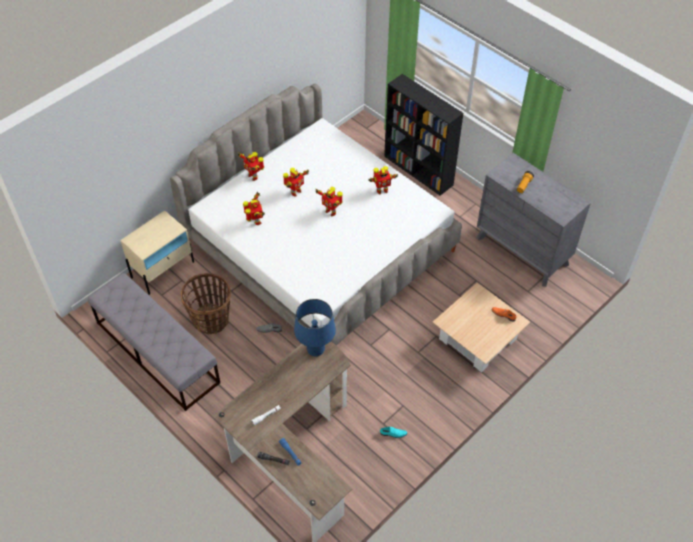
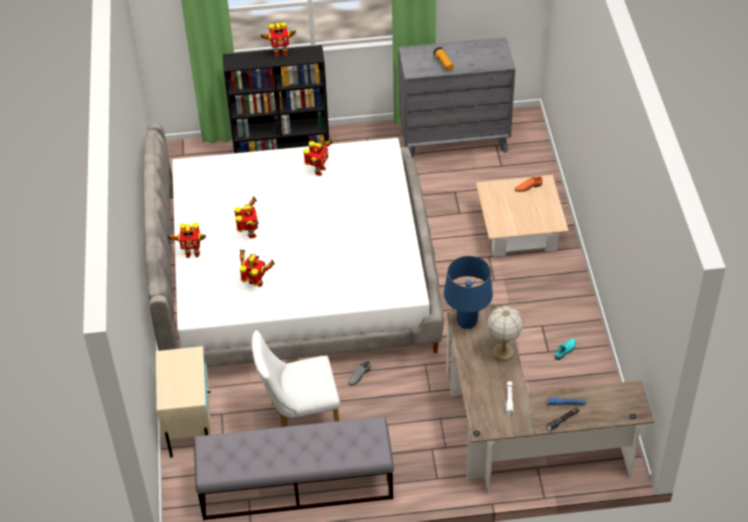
camera: 50 degrees left, 5 degrees down
(211, 320) = (299, 417): basket -> white chair
(305, 387) = (503, 353): none -> table lamp
(331, 211) = (304, 221): toy robot -> toy robot (280, 53)

